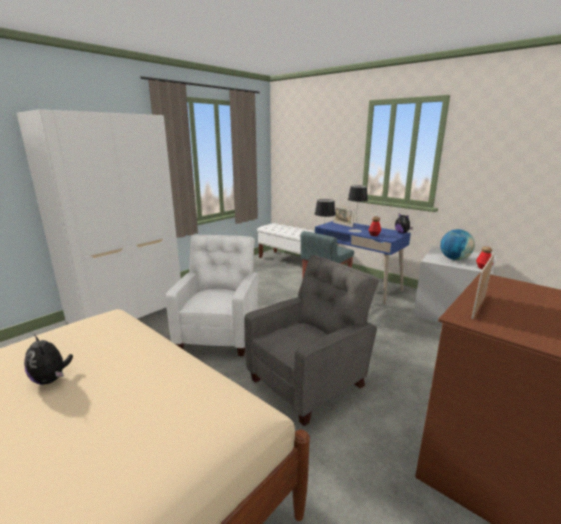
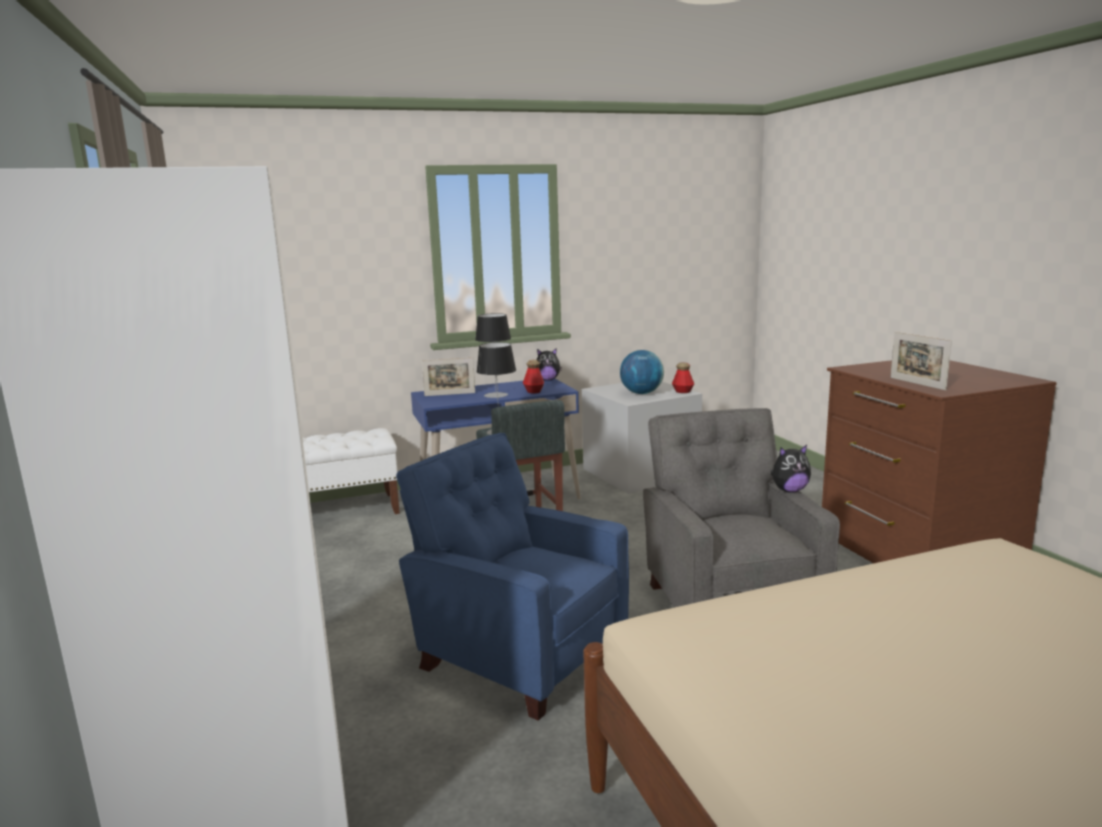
camera: 60 degrees left, 5 degrees down
(51, 379) = (927, 665): plush toy -> plush toy (789, 490)
(220, 333) = (518, 655): white armchair -> blue armchair

